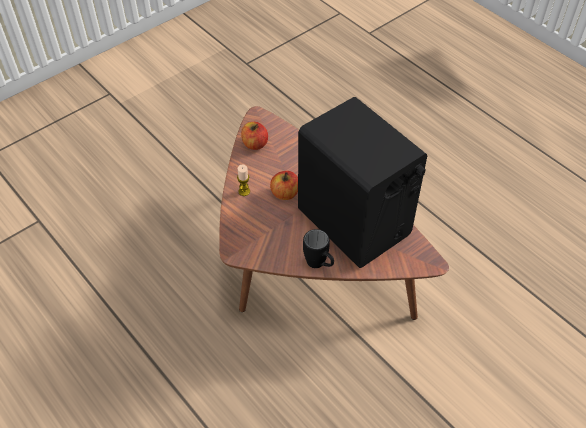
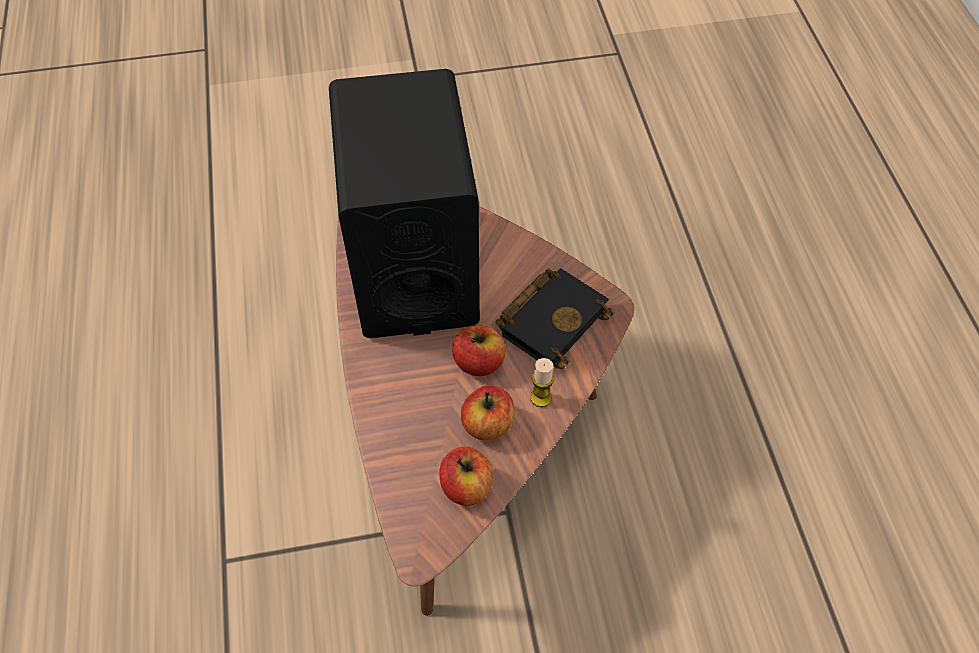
camera: 150 degrees left, 5 degrees up
(262, 170) = (488, 424): none -> apple
(262, 231) = (552, 319): none -> black book
(319, 265) = (504, 236): black mug -> none

